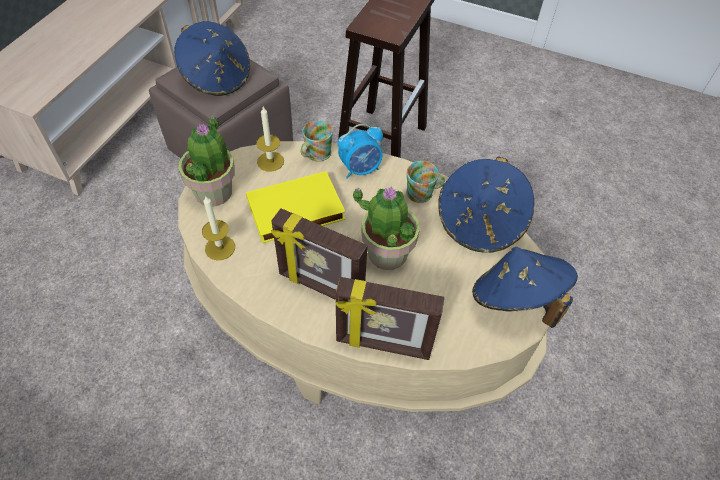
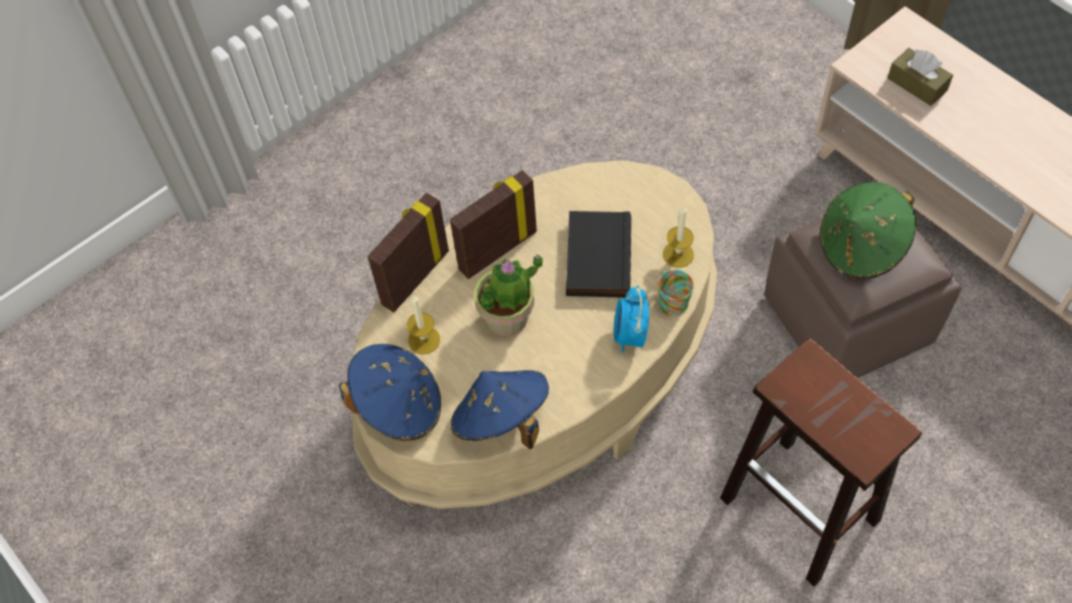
camera: 120 degrees right, 5 degrees up
(49, 66) = (917, 84): none -> brown tissue box
(214, 191) = (655, 196): potted plant -> none
(217, 77) = (861, 247): blue hat -> green hat
(220, 248) = (580, 185): candle -> candle (424, 340)
(295, 212) = (596, 257): yellow book -> black book
(423, 193) = (568, 383): mug -> none

